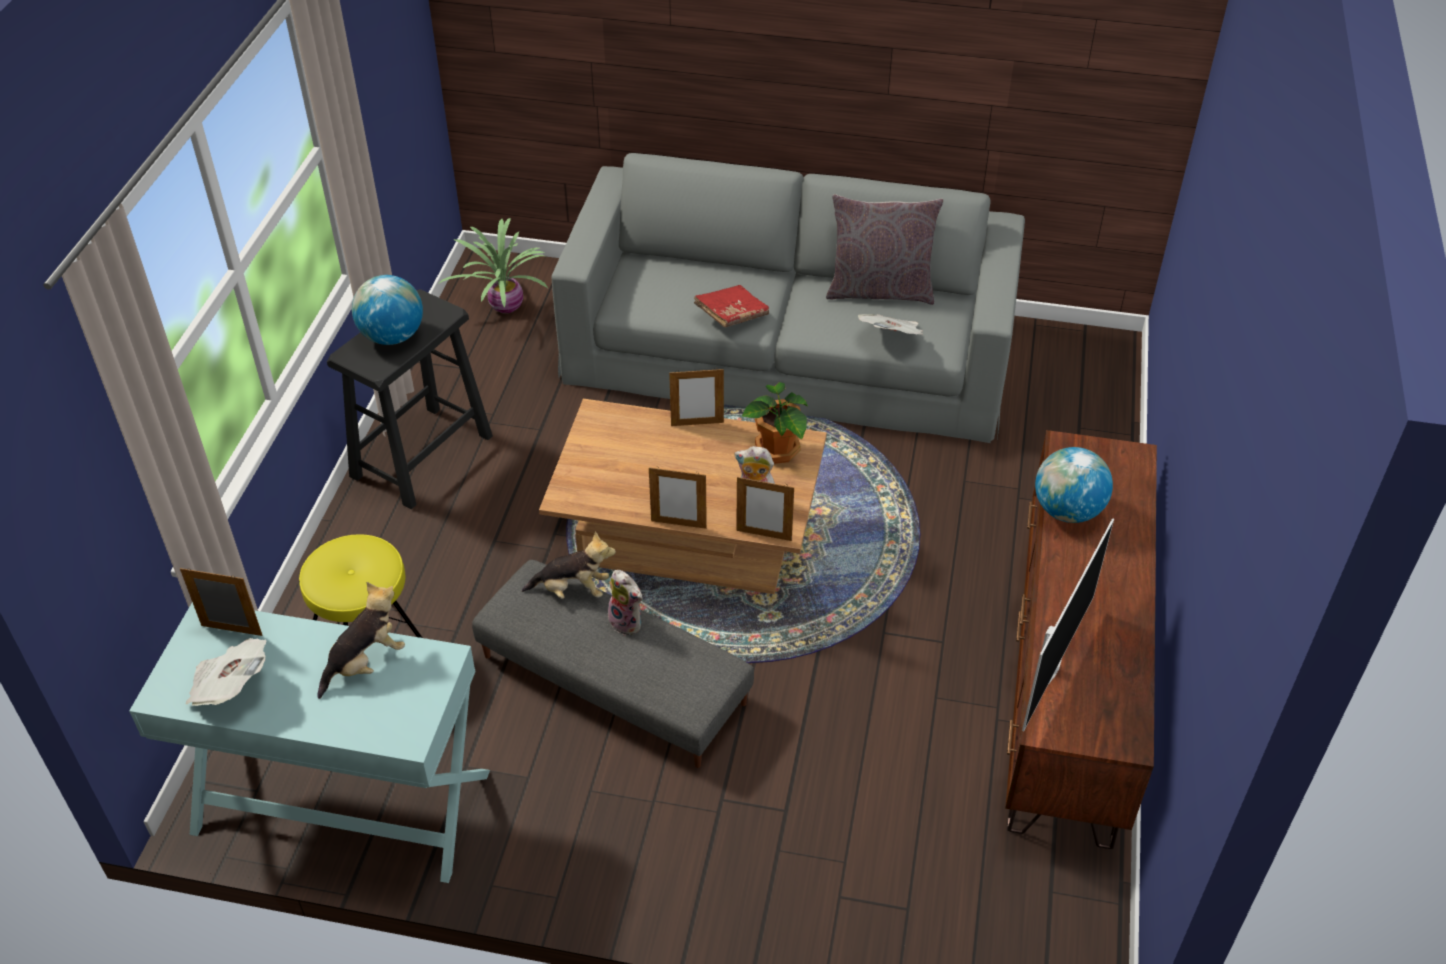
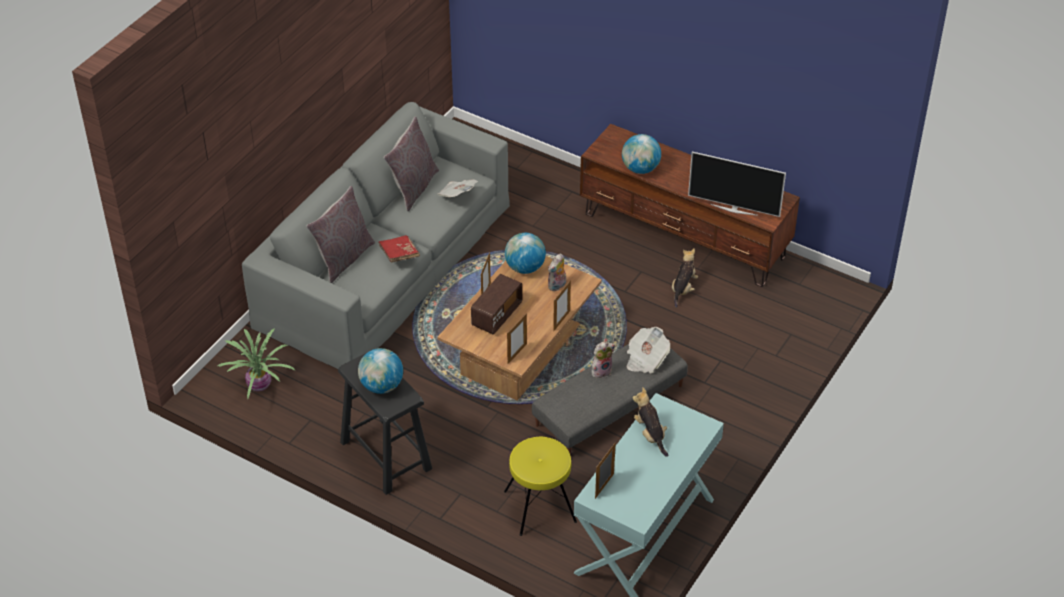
camera: 70 degrees left, 0 degrees up
(231, 686) = (645, 490): newspaper -> newspaper (645, 359)
(572, 590) = (568, 388): plush toy -> plush toy (683, 289)
(656, 448) = (497, 315): none -> radio
(695, 267) = (343, 258): none -> grey pillow
(764, 535) = (585, 290): picture frame -> picture frame (517, 354)
(777, 451) = (525, 267): potted plant -> globe
(1048, 668) = (734, 209): television -> television turned 150 degrees clockwise

